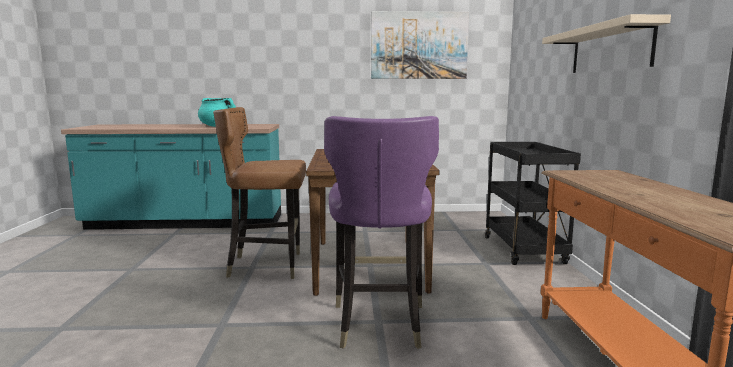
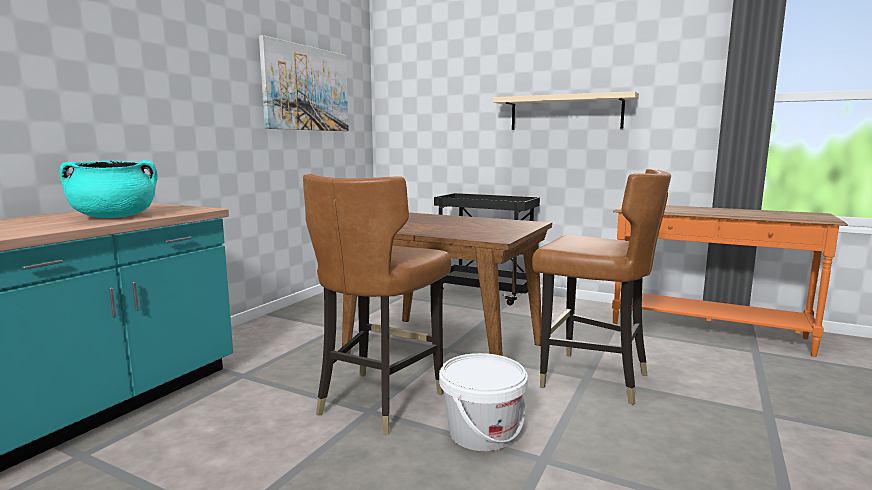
camera: 60 degrees left, 0 degrees up
(246, 300) = (482, 433): none -> white bucket
(378, 324) = (592, 378): purple chair -> brown chair

